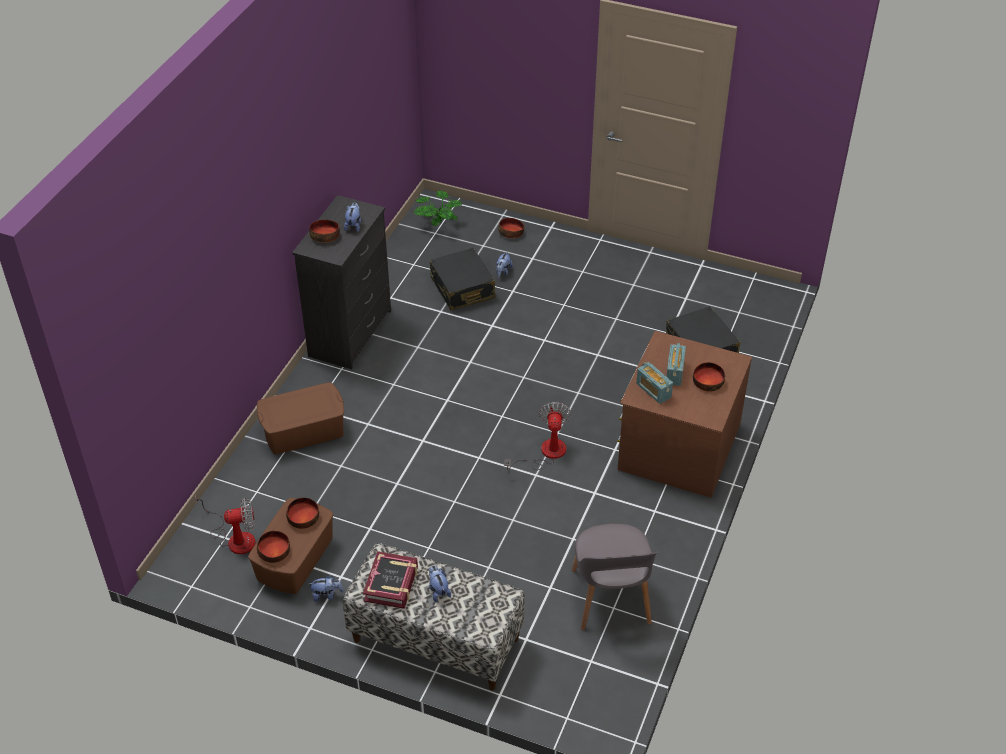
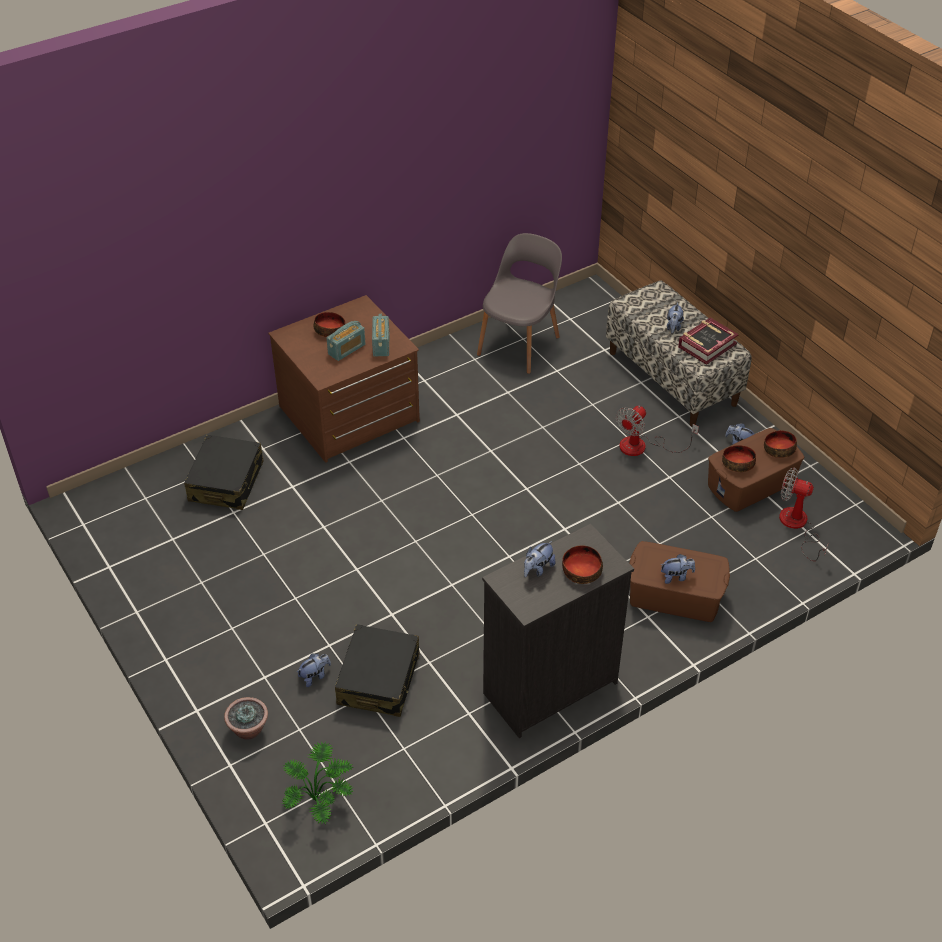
camera: 145 degrees left, 0 degrees up
(299, 400) = (676, 577): none -> plush toy
(511, 232) = (249, 729): bowl -> potted plant
(545, 453) = (465, 463): fan -> fan (642, 447)

